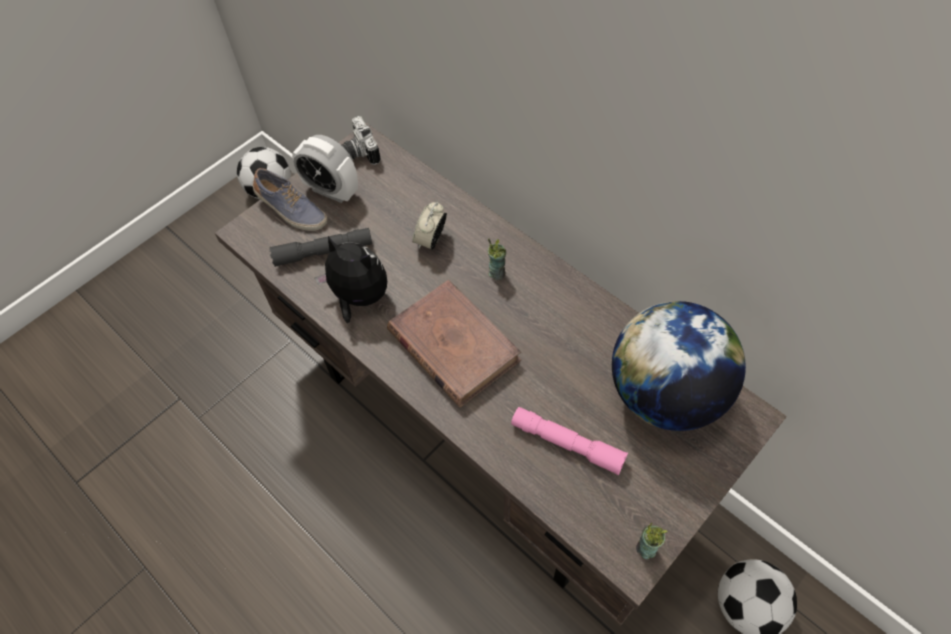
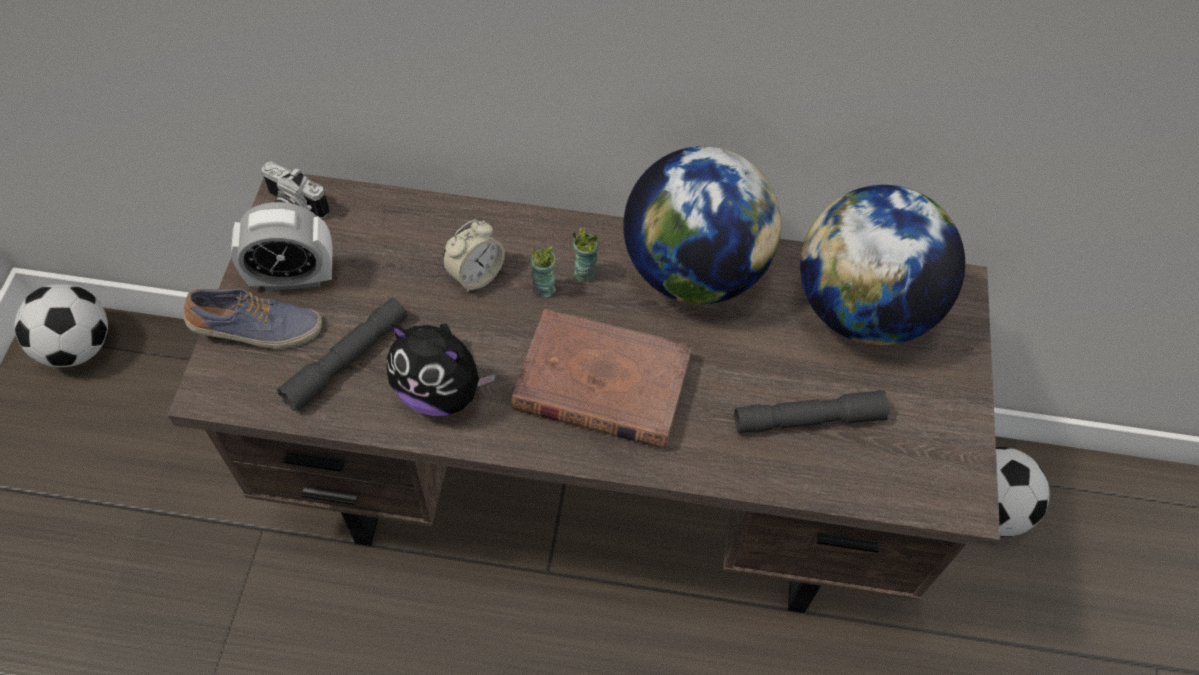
camera: 40 degrees left, 0 degrees up
(358, 298) = (440, 391): plush toy -> plush toy turned 150 degrees counterclockwise
(431, 240) = (475, 275): alarm clock -> alarm clock turned 120 degrees counterclockwise
(567, 307) = (693, 271): none -> globe
(567, 443) = (808, 419): pink flashlight -> grey flashlight
(645, 549) = (964, 478): cup -> cup (543, 289)

